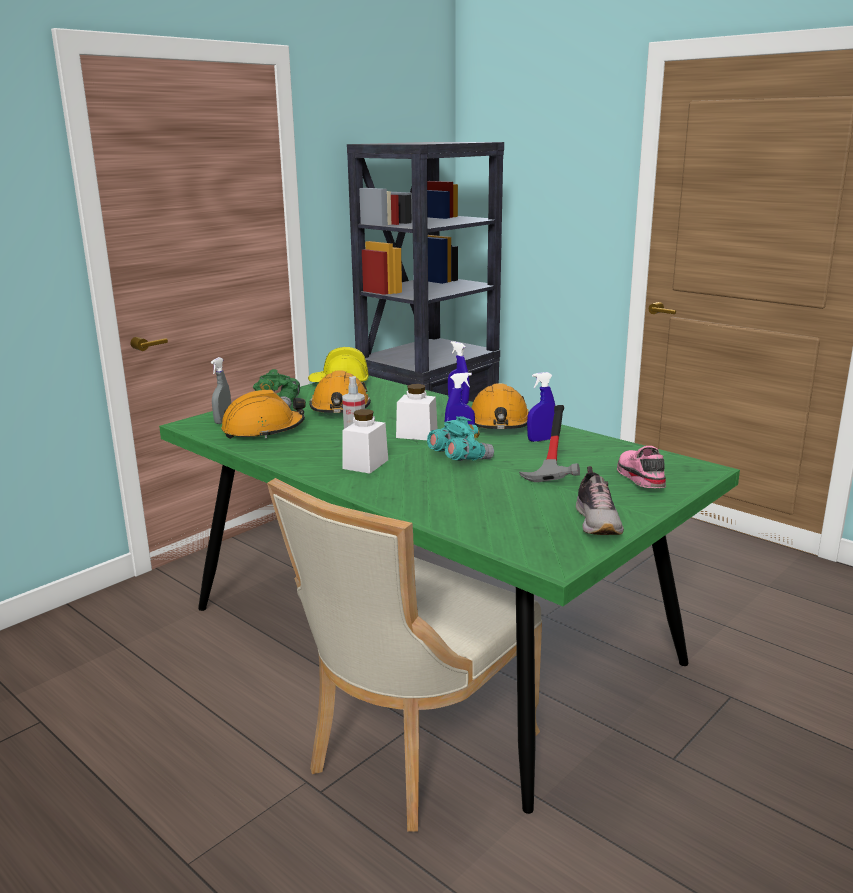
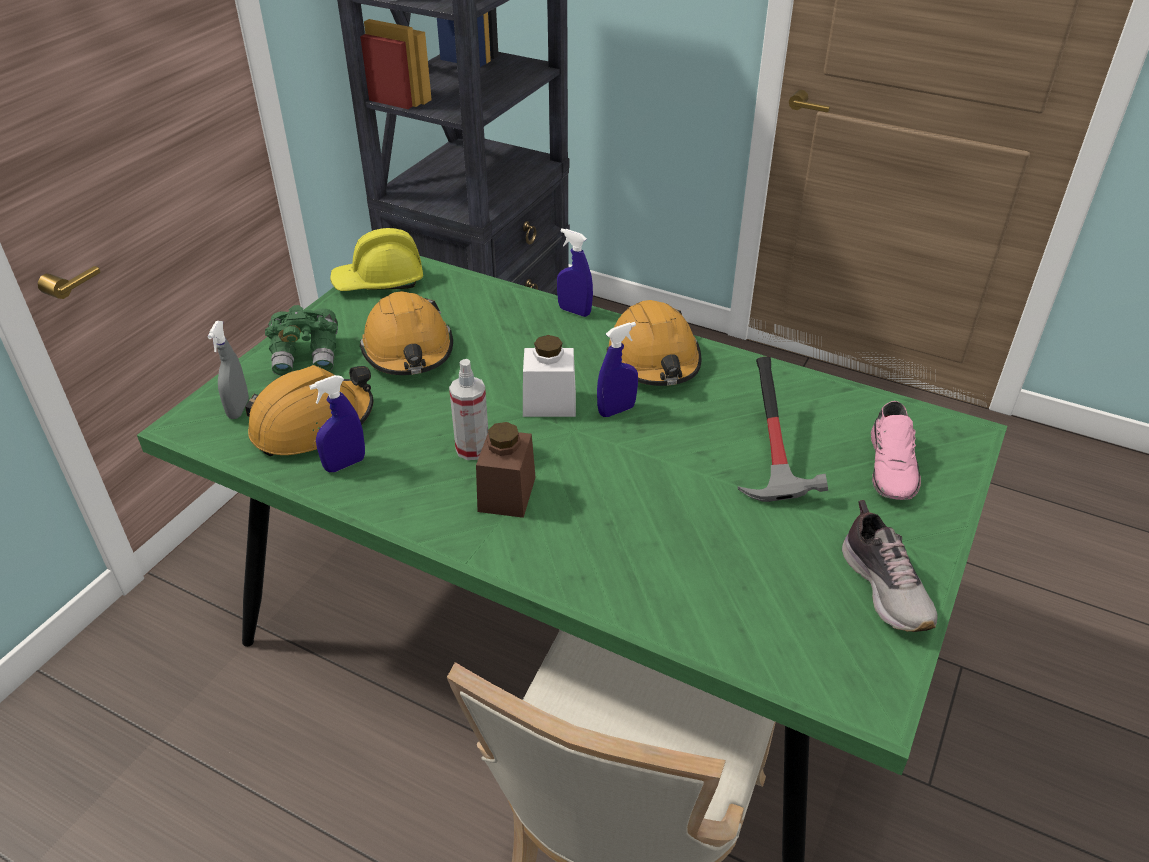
camera: 15 degrees left, 20 degrees up
(365, 464) = (507, 494): white jar -> brown jar
(459, 459) = (636, 458): turquoise binoculars -> none
(540, 440) = (727, 392): blue spray bottle -> blue spray bottle (345, 464)
(639, 477) = (893, 466): pink shoe -> pink shoe turned 150 degrees counterclockwise

